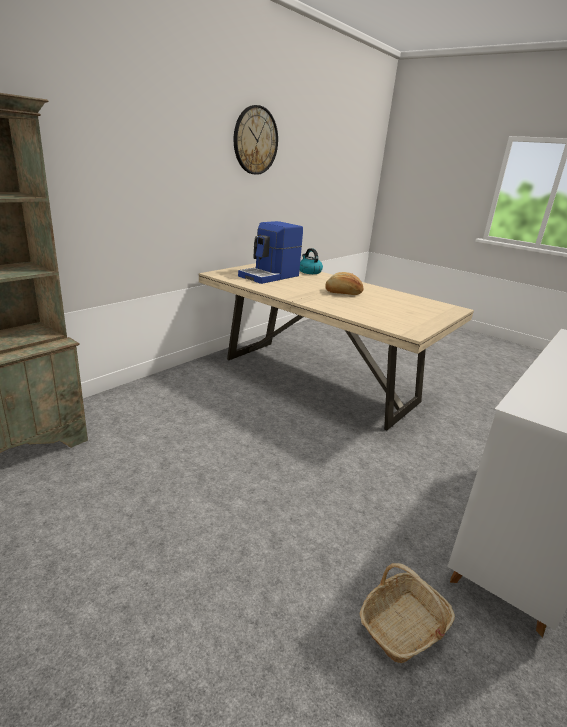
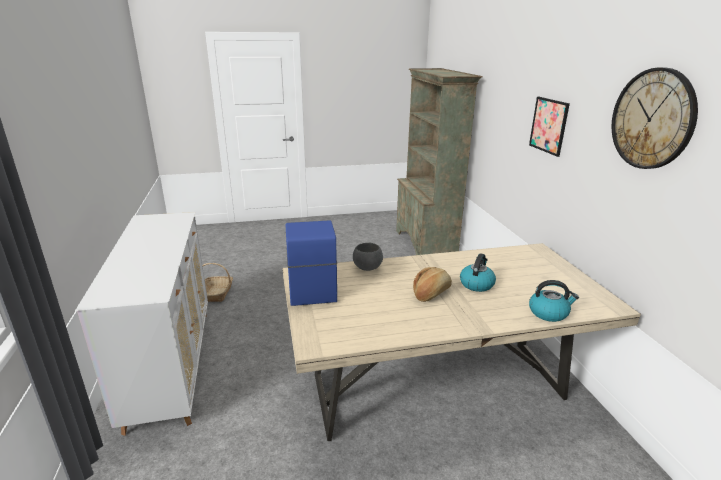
camera: 130 degrees right, 0 degrees up
(170, 161) = (549, 125): none -> picture
(270, 276) = (522, 275): coffee machine -> coffee machine (310, 285)
(307, 284) = (476, 284): none -> kettle
(350, 313) = (368, 268): none -> grey bowl

